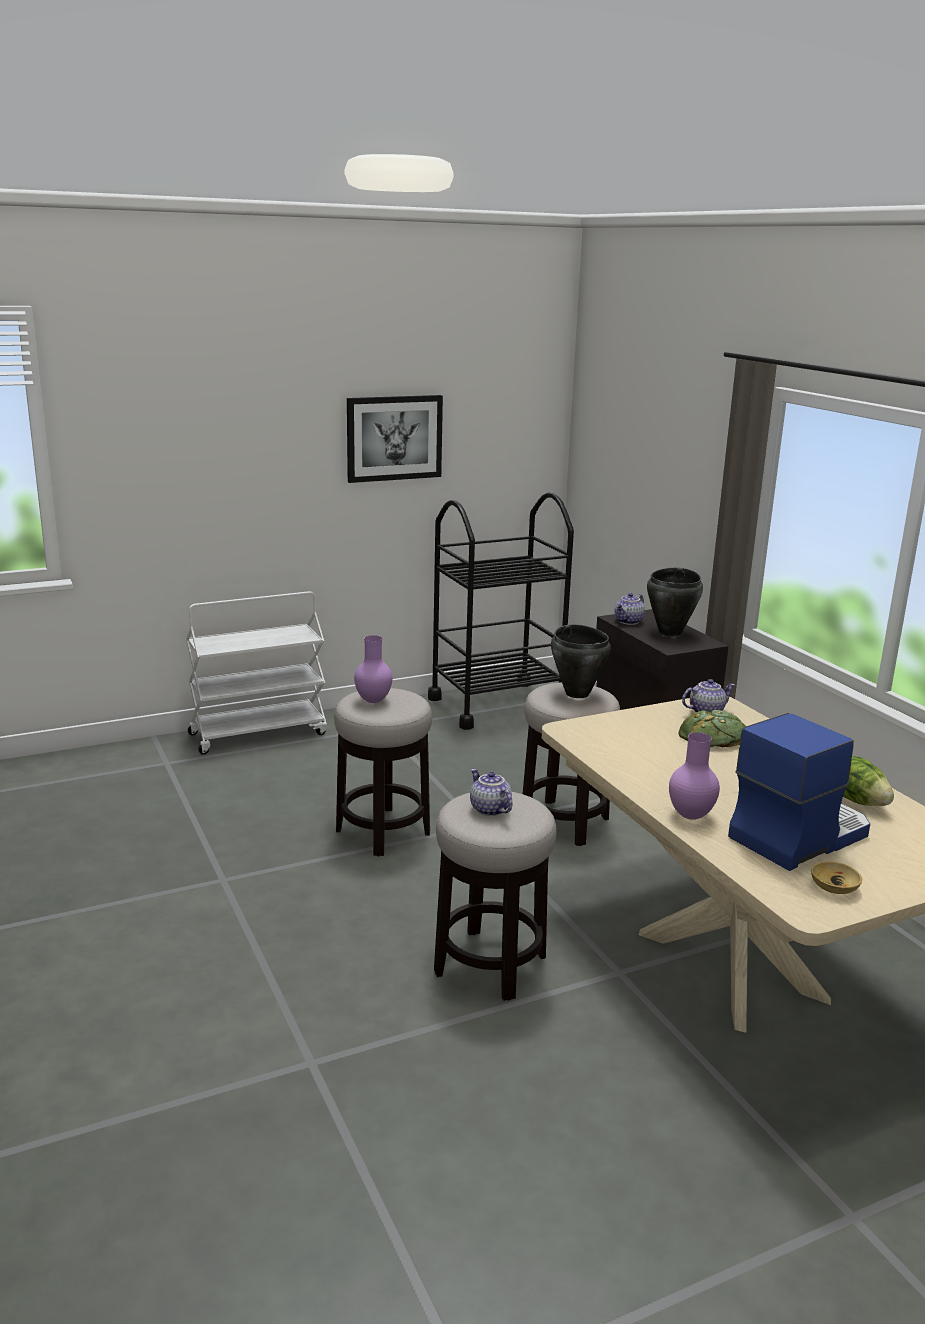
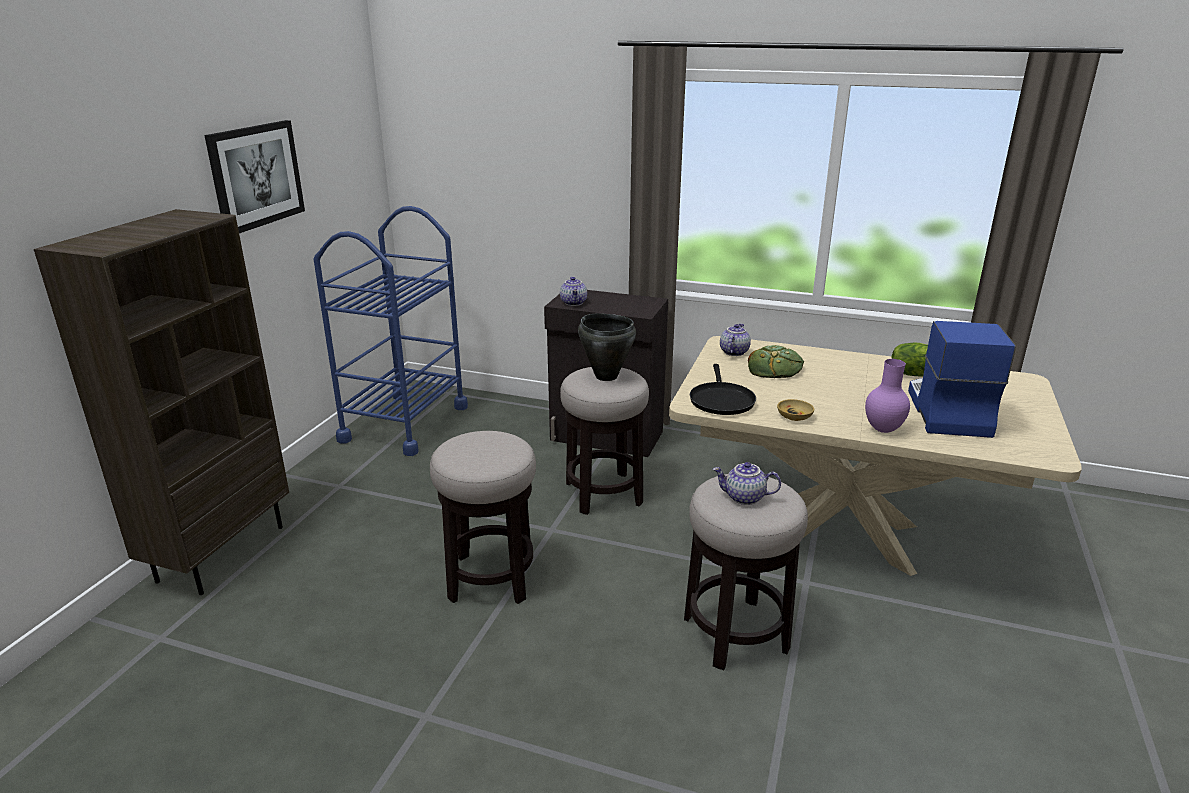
camera: 45 degrees left, 5 degrees up
(259, 733) = (221, 552): white cart -> brown bookcase
(372, 700) = (474, 453): purple vase -> none
(496, 705) = (404, 423): black cart -> blue cart
(599, 737) = (721, 400): none -> black frying pan
(670, 632) = (616, 301): black cooking pot -> none
(833, 887) = (1025, 435): beige bowl -> beige bowl (794, 416)

